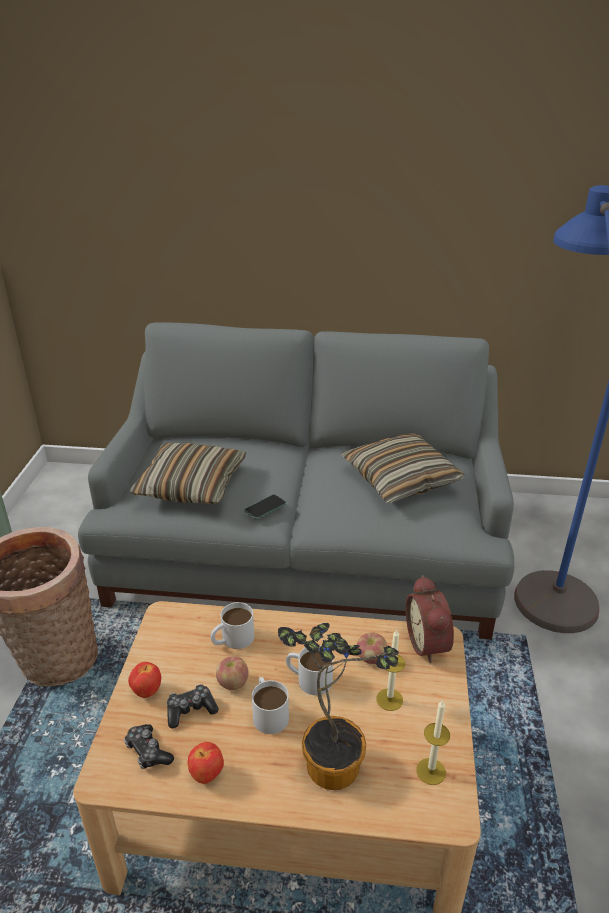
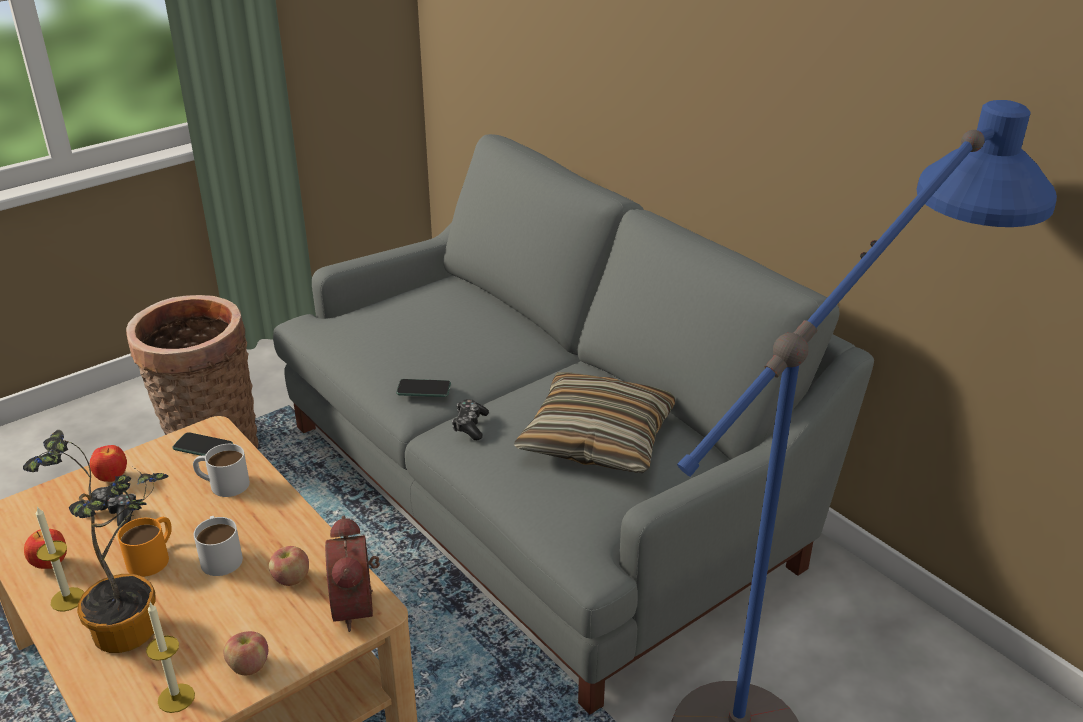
camera: 45 degrees right, 0 degrees up
(148, 752) = (47, 519): game controller -> game controller (470, 425)
(177, 628) = (203, 447): none -> phone
(191, 485) = (395, 331): pillow -> none
(232, 683) = (169, 516): apple -> apple (249, 666)
(268, 712) = (153, 556): white mug -> orange mug
(389, 699) = (246, 621): candle -> candle (68, 599)
(429, 643) = (358, 606): alarm clock -> alarm clock turned 45 degrees counterclockwise

